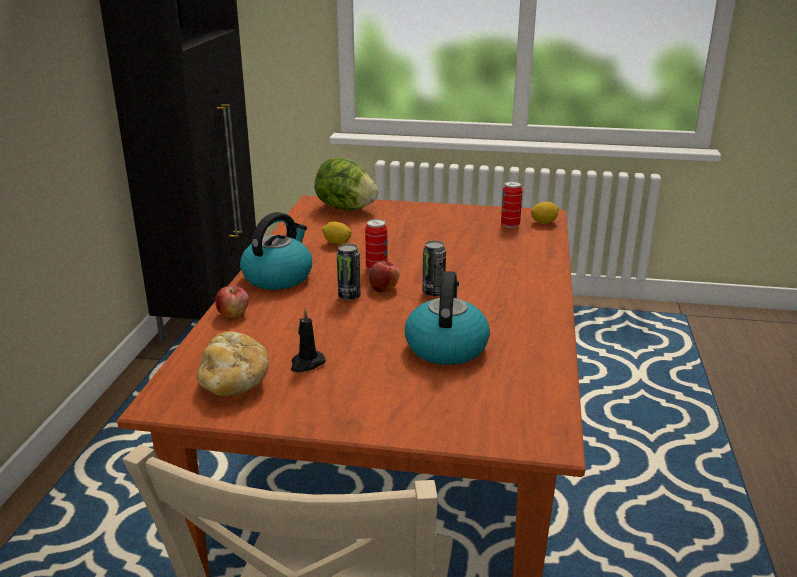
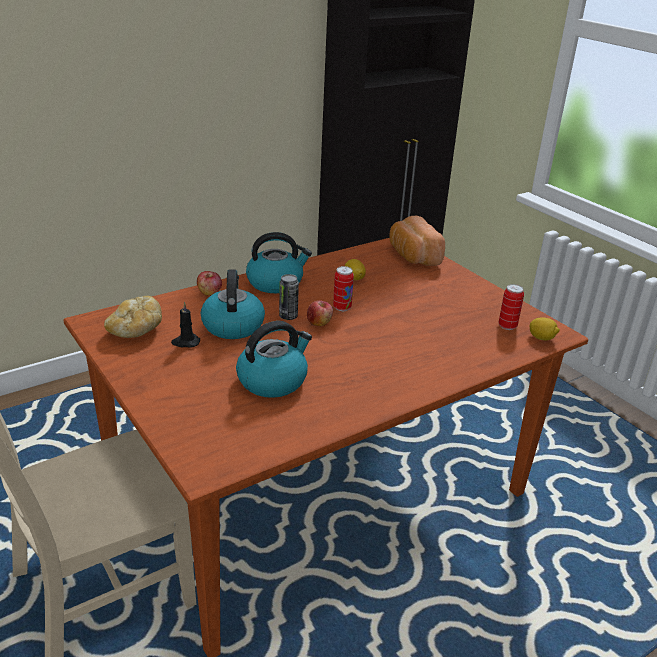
camera: 45 degrees right, 5 degrees up
(317, 327) = (232, 325): none -> kettle
(345, 208) = (412, 256): lettuce -> bread
(433, 292) = (341, 343): can -> none

